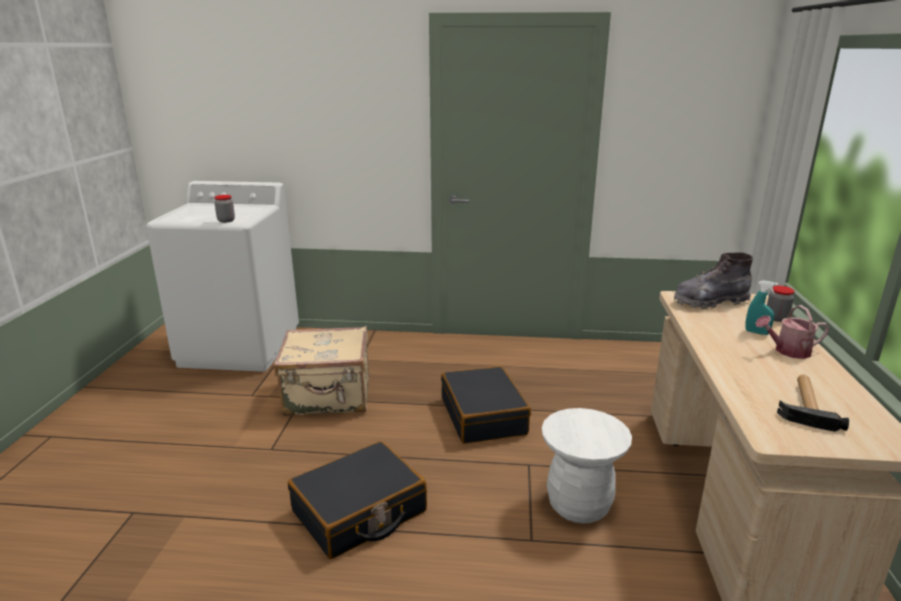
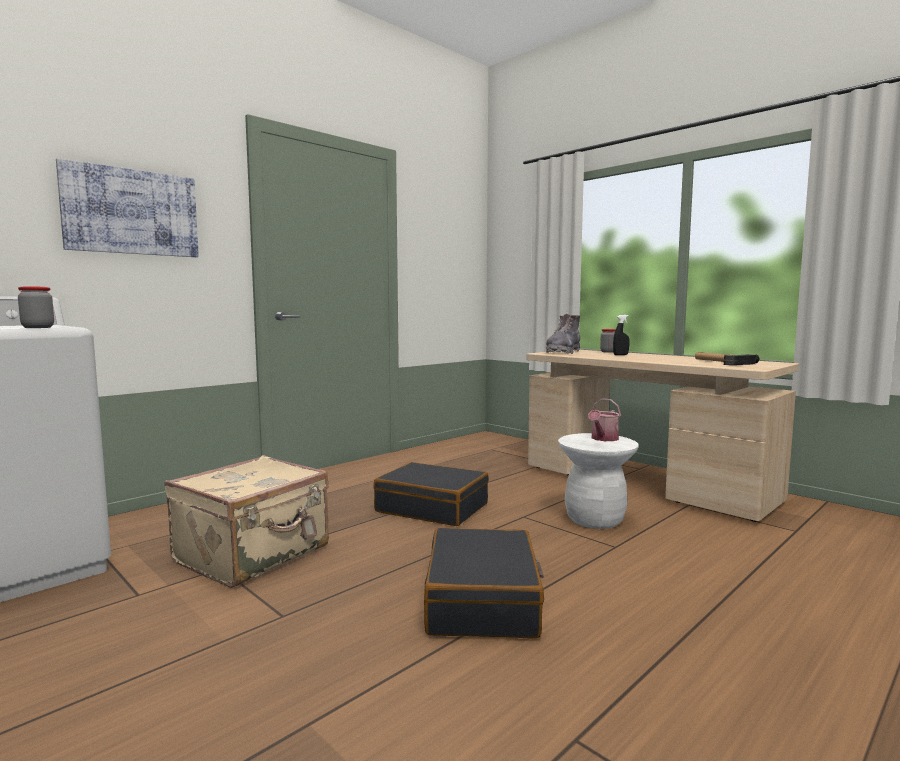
camera: 50 degrees left, 15 degrees down
(334, 116) = (131, 212): none -> picture
(756, 332) = (620, 355): turquoise spray bottle -> black spray bottle
(787, 351) = (653, 356): watering can -> watering can (603, 439)

